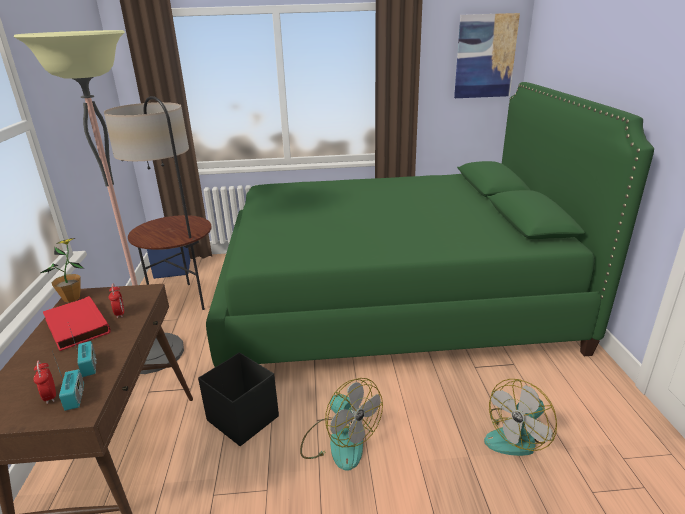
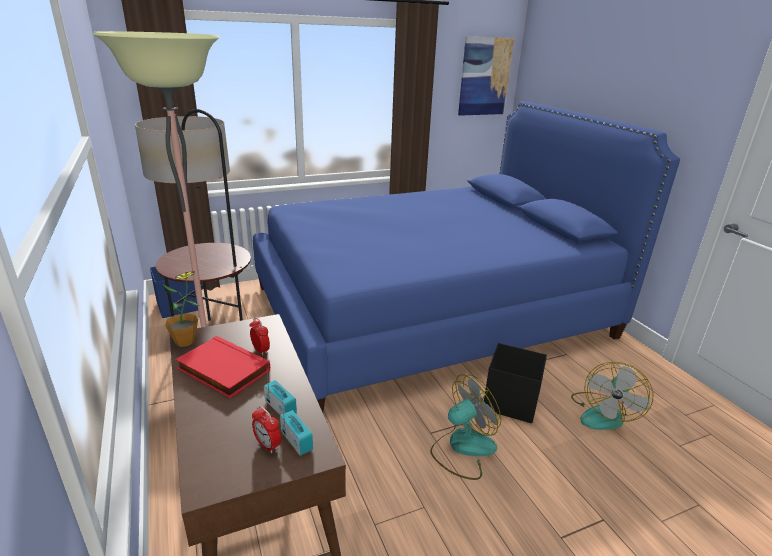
camera: 20 degrees left, 0 degrees up
(242, 418) = (357, 445): black storage box -> black storage box (509, 402)
(339, 441) = (462, 448): fan -> fan turned 60 degrees counterclockwise
(391, 299) = (431, 311): green bed -> blue bed

